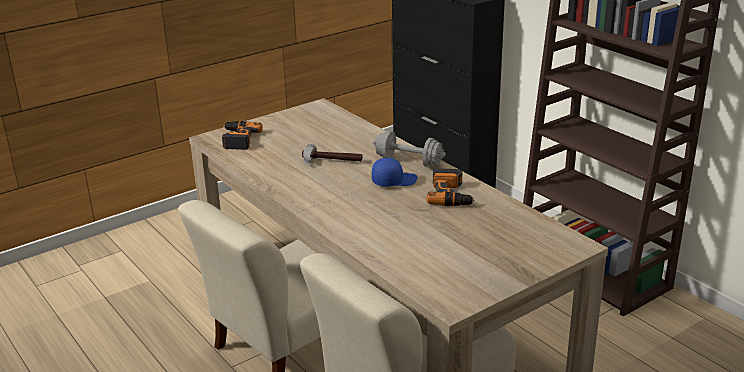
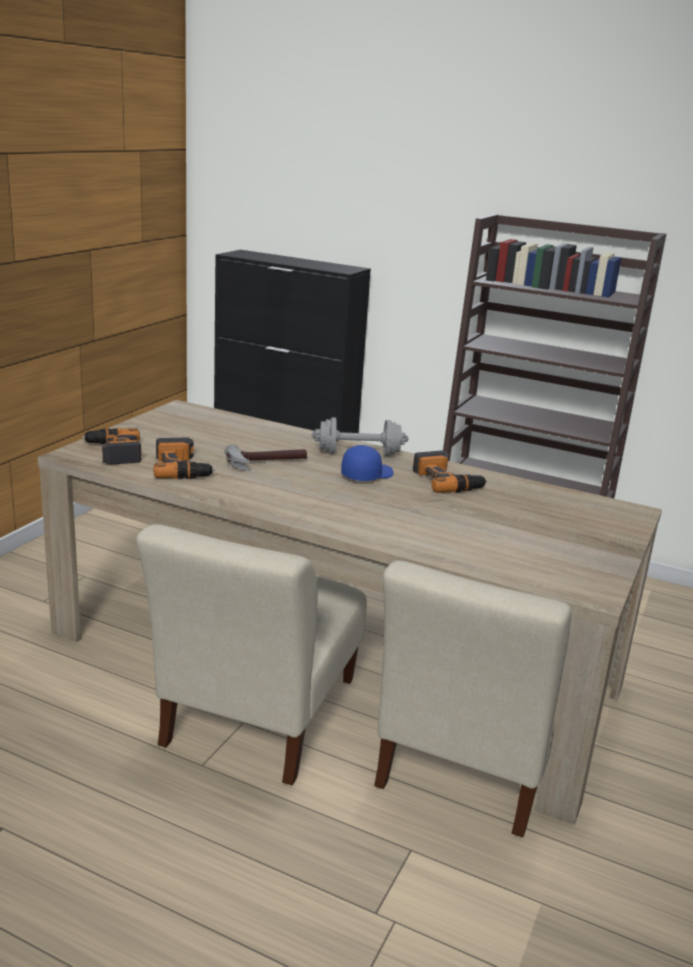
camera: 30 degrees left, 5 degrees down
(270, 157) = (182, 468): none -> power drill

